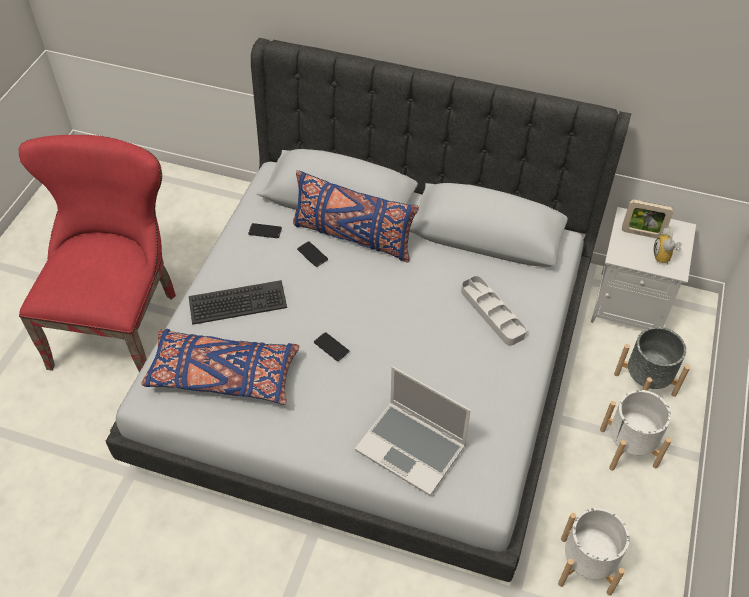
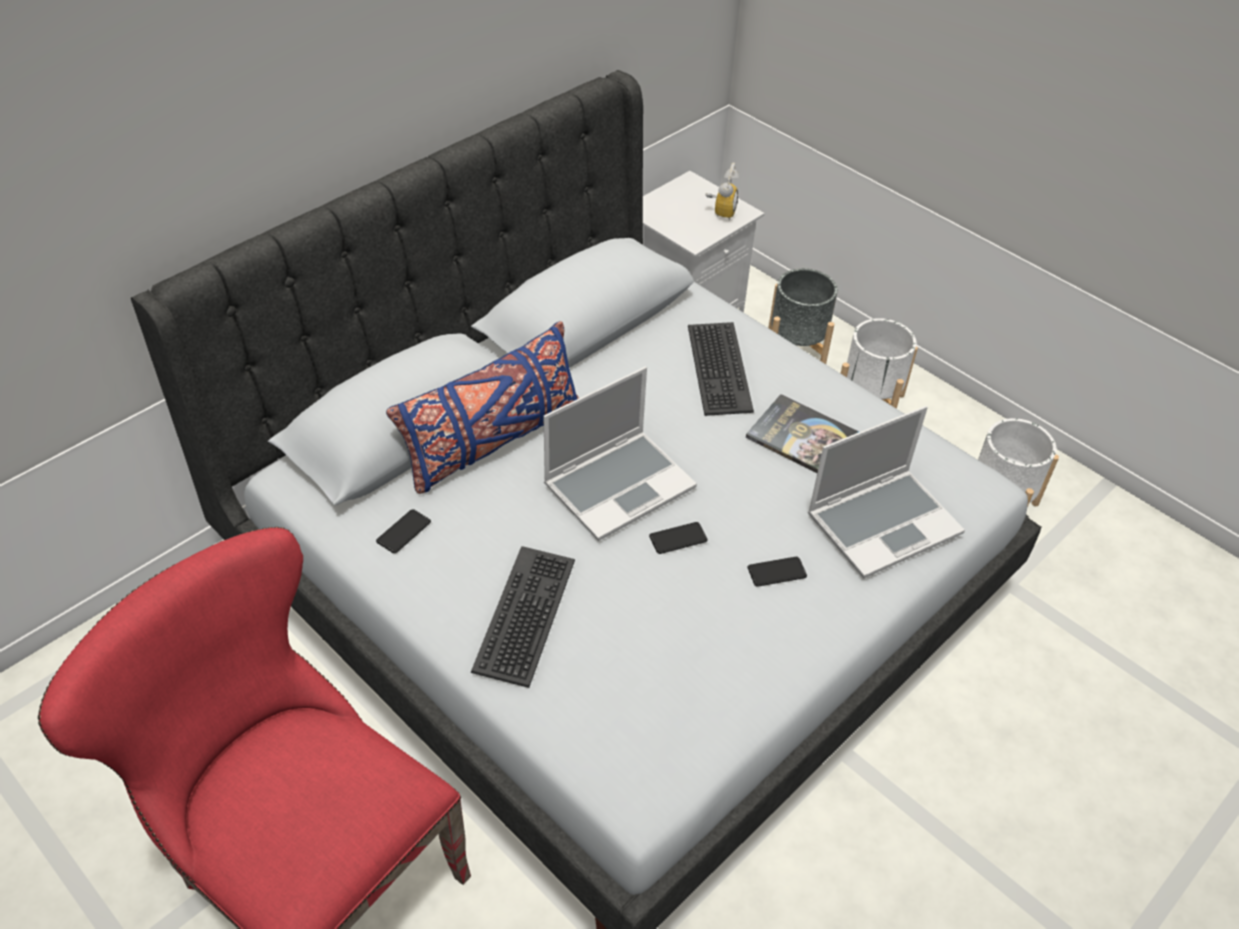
camera: 65 degrees left, 5 degrees down
(222, 375) = (655, 681): blue pillow -> none
(312, 254) = (493, 496): phone -> phone (776, 572)
(356, 304) = (619, 485): none -> laptop
(461, 381) = (806, 438): none -> book
(492, 313) = (718, 368): grey tray -> keyboard
(642, 234) = (675, 210): picture frame -> none
(665, 257) = (720, 211): alarm clock -> alarm clock turned 105 degrees counterclockwise

